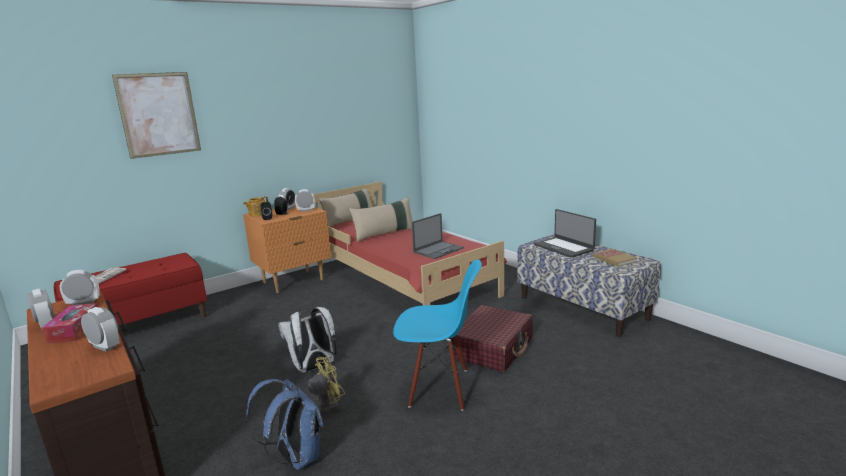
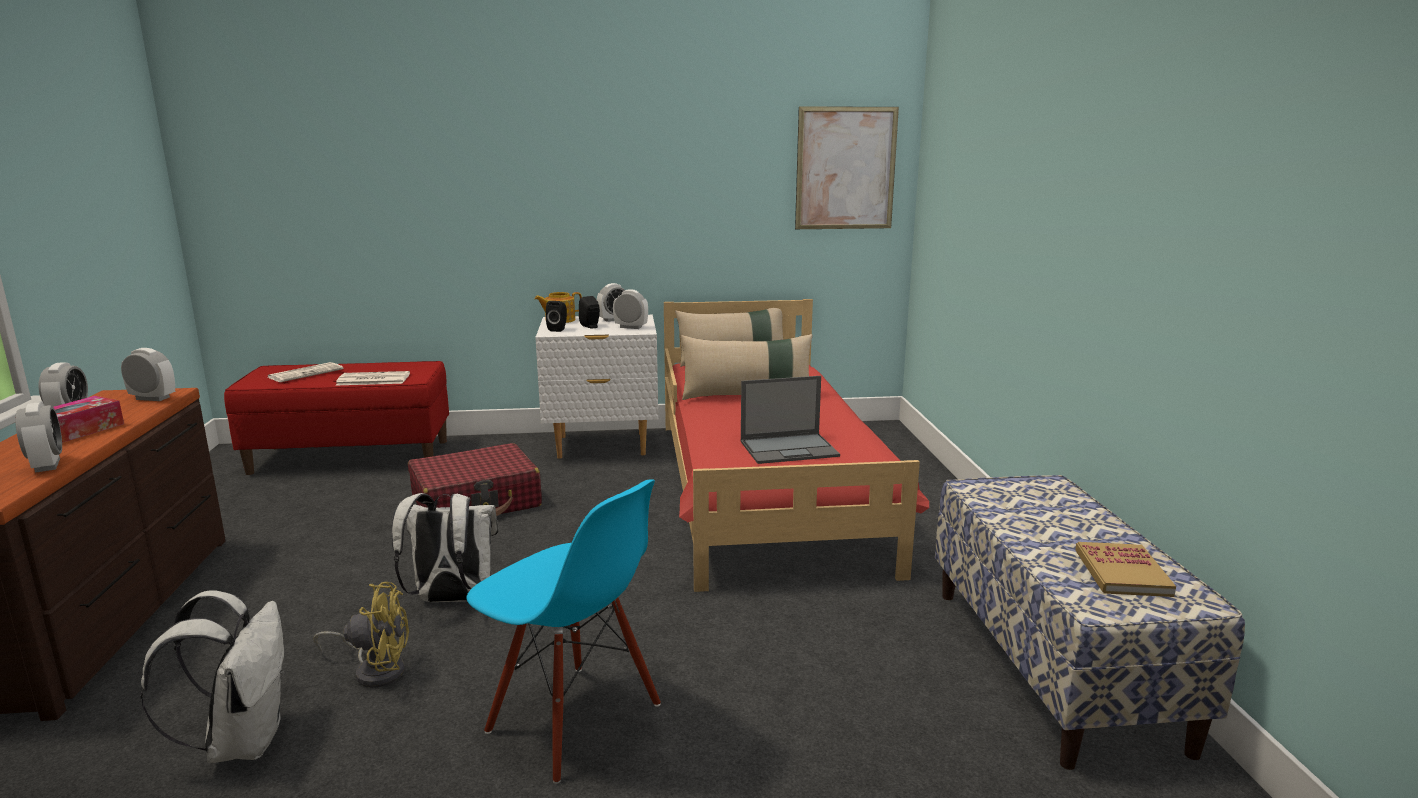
camera: 30 degrees right, 0 degrees up
(159, 114) = (427, 138): picture -> picture (845, 168)
(159, 271) = (372, 380): none -> newspaper
(293, 281) = (602, 446): orange nightstand -> white nightstand
(295, 458) = (243, 741): blue backpack -> white backpack
(492, 348) = (758, 680): red suitcase -> red suitcase (477, 502)
(563, 247) = (1037, 510): laptop -> none

